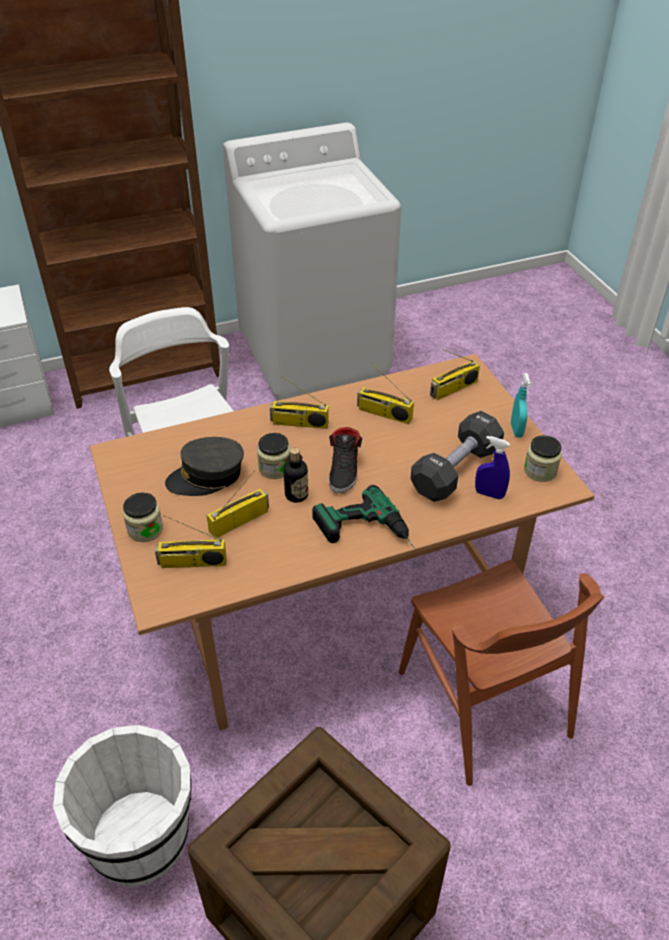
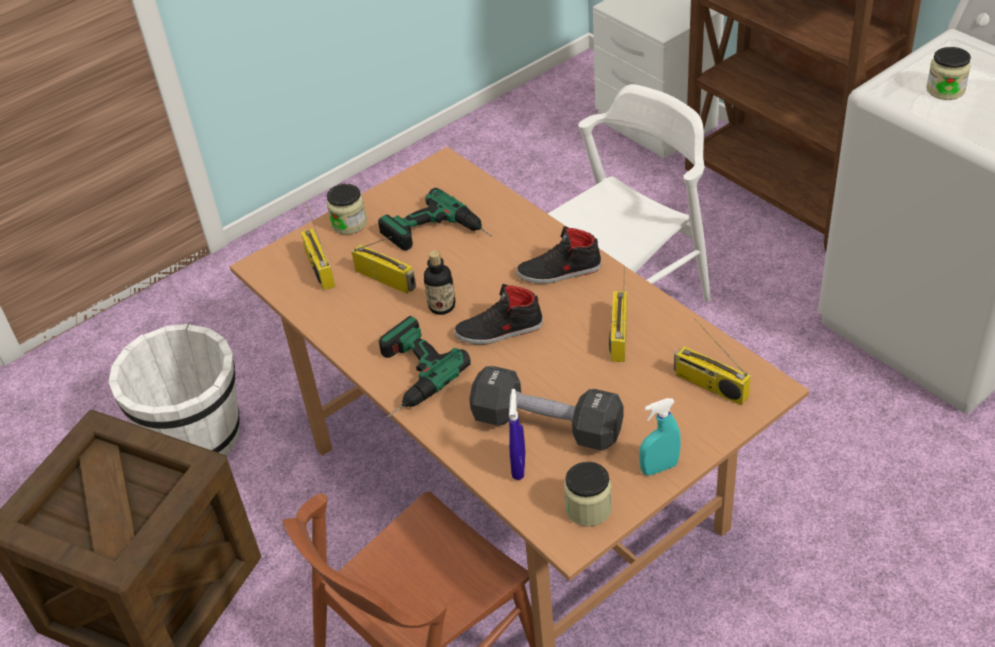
camera: 75 degrees right, 0 degrees up
(207, 476) = (439, 235): grey cap -> power drill
(275, 468) = (475, 277): jar -> jar (945, 90)
(299, 423) = (559, 272): radio -> black shoe

